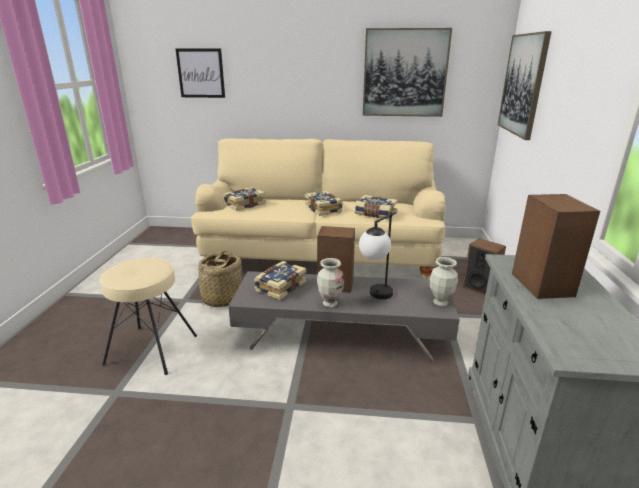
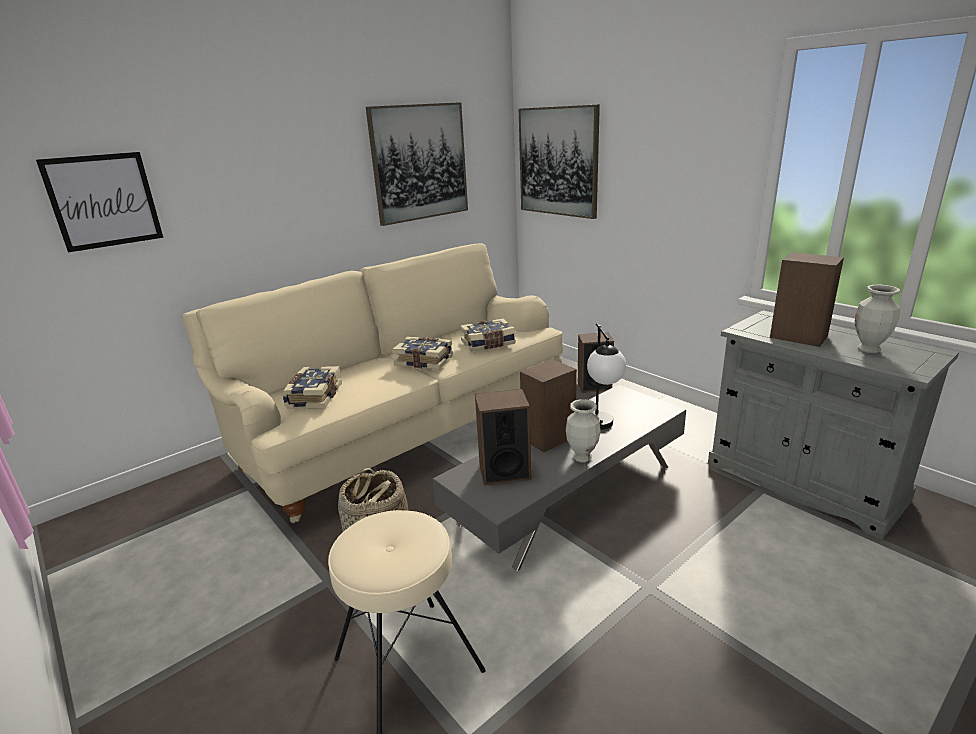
camera: 45 degrees left, 0 degrees up
(280, 286) = (504, 471): book -> speaker
(440, 302) = (651, 404): vase -> vase (869, 349)

